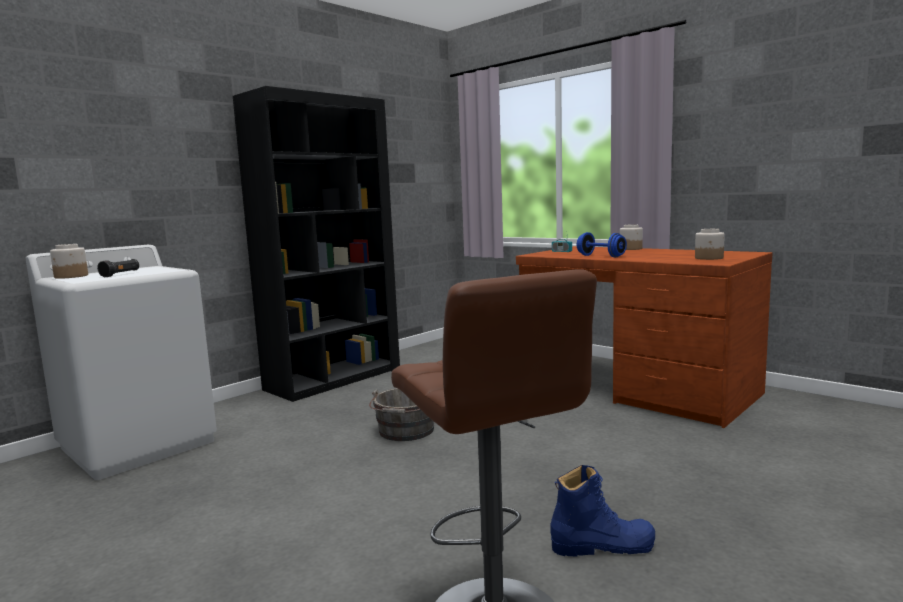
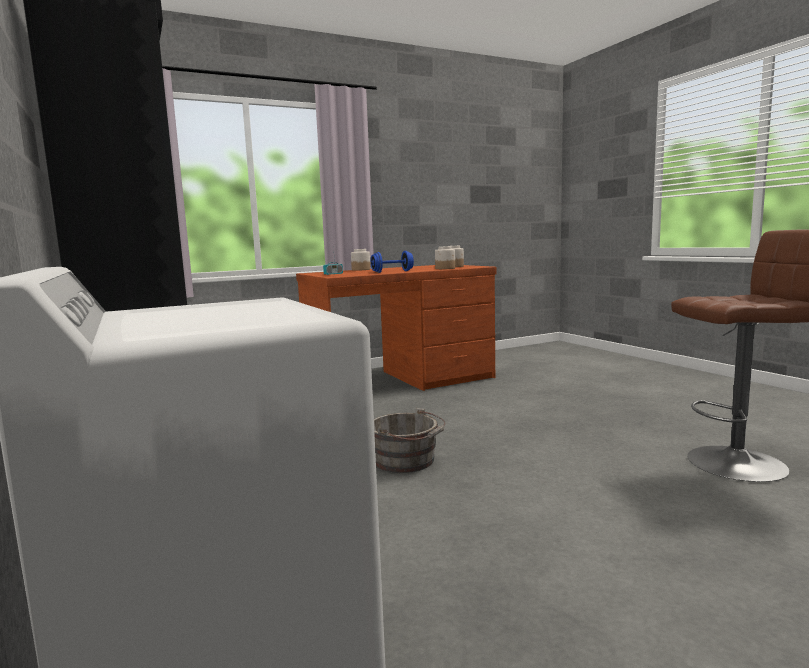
camera: 70 degrees left, 0 degrees up
(71, 276) = (163, 330): jar -> jar (445, 268)
(121, 274) = (248, 312): black flashlight -> none
(602, 546) = (644, 427): blue boot -> none

